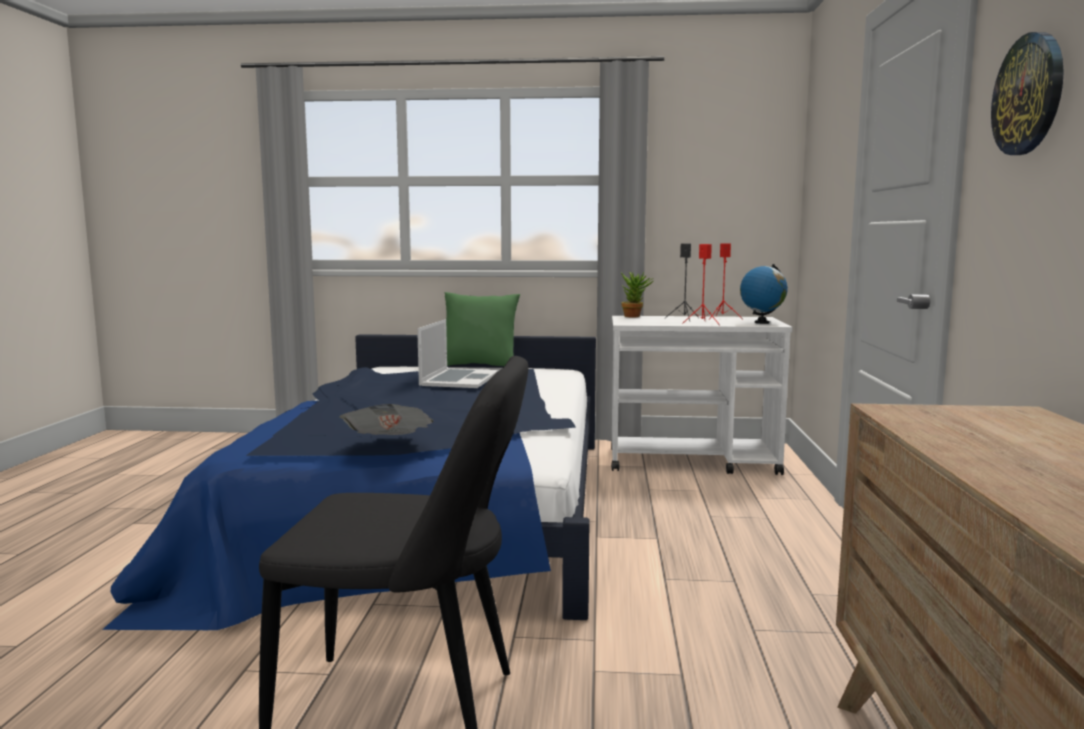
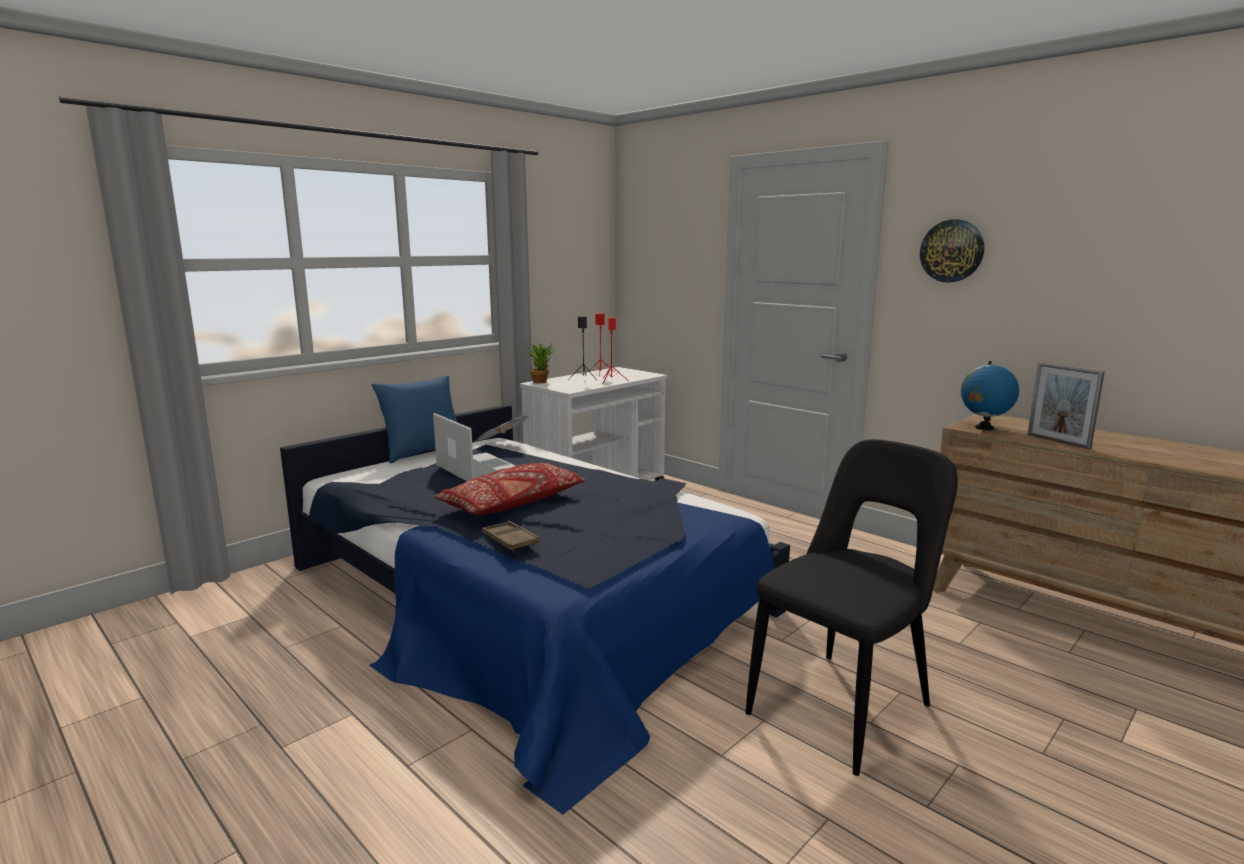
camera: 50 degrees left, 5 degrees up
(314, 418) = (510, 541): none -> brown tray
(389, 446) = (656, 537): newspaper -> newspaper (501, 443)
(398, 402) = (512, 504): none -> red pillow
(479, 366) = (422, 453): green pillow -> blue pillow
(761, 322) = (639, 374): globe -> globe (984, 428)
(969, 452) = (1058, 441): none -> picture frame

